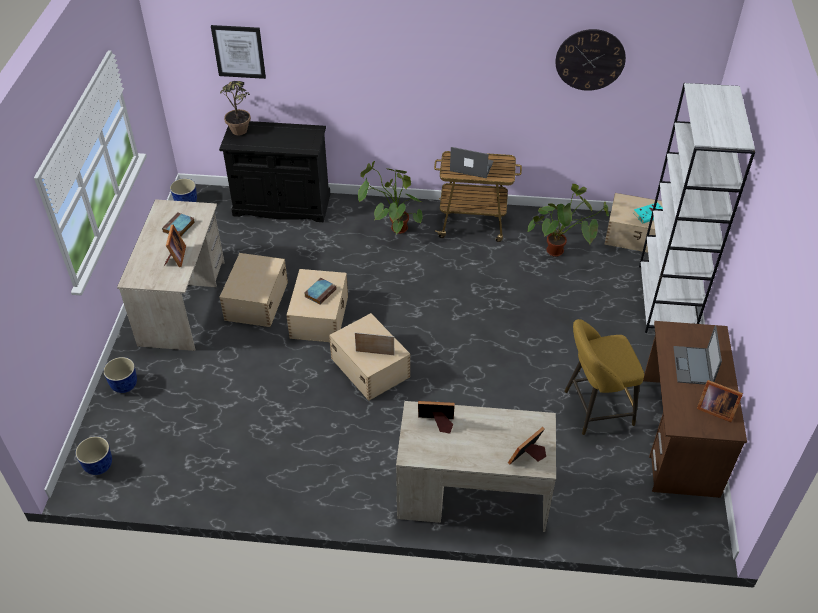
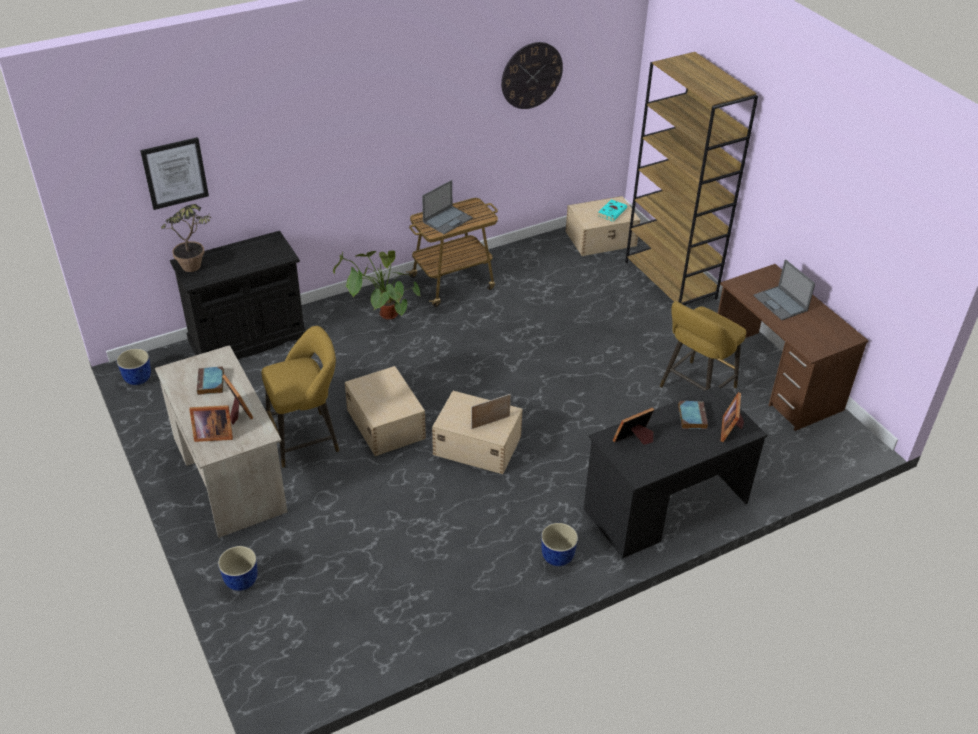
camera: 35 degrees left, 5 degrees down
(98, 466) = (288, 670): planter -> planter (557, 557)
(256, 301) = (307, 438): beige storage box -> yellow stool
(320, 292) = (387, 393): book -> book (691, 416)
(471, 166) = (448, 220): laptop -> laptop turned 150 degrees clockwise
(472, 495) = (665, 506): beige desk -> black desk
(562, 248) = (550, 273): potted plant -> none
(666, 300) = (671, 280): white bookcase -> brown bookcase
(714, 409) = (825, 327): picture frame -> picture frame (212, 434)

